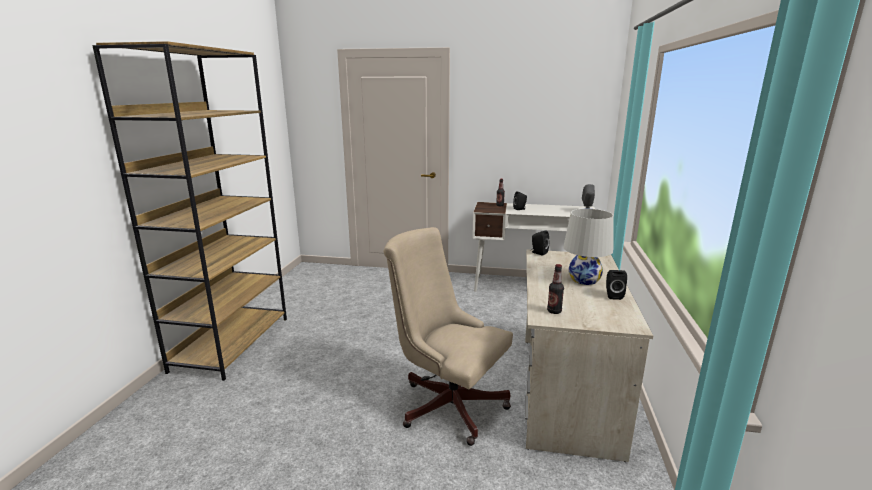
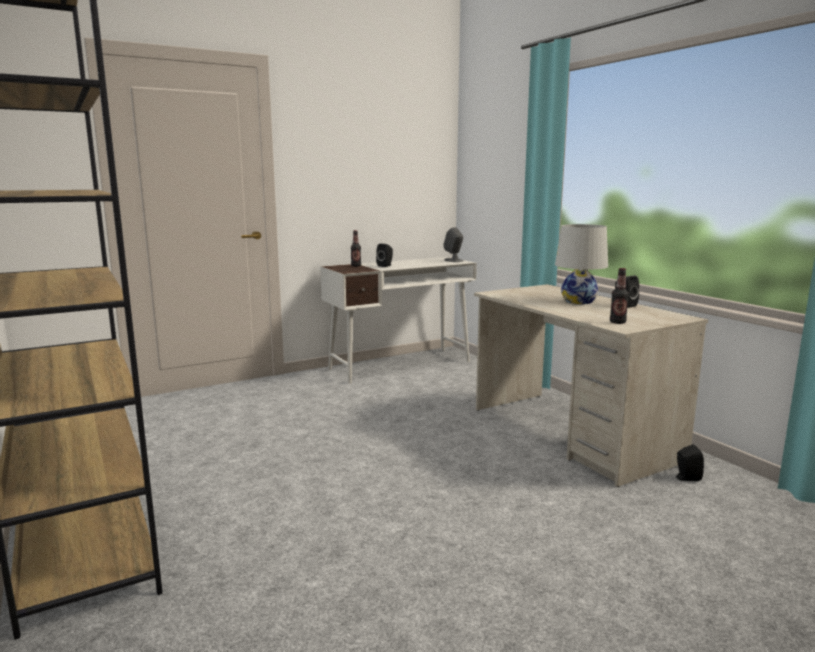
camera: 40 degrees left, 5 degrees down
(447, 403) = (495, 484): beige office chair -> none
(538, 253) = (492, 292): black speaker -> black speaker (686, 478)

